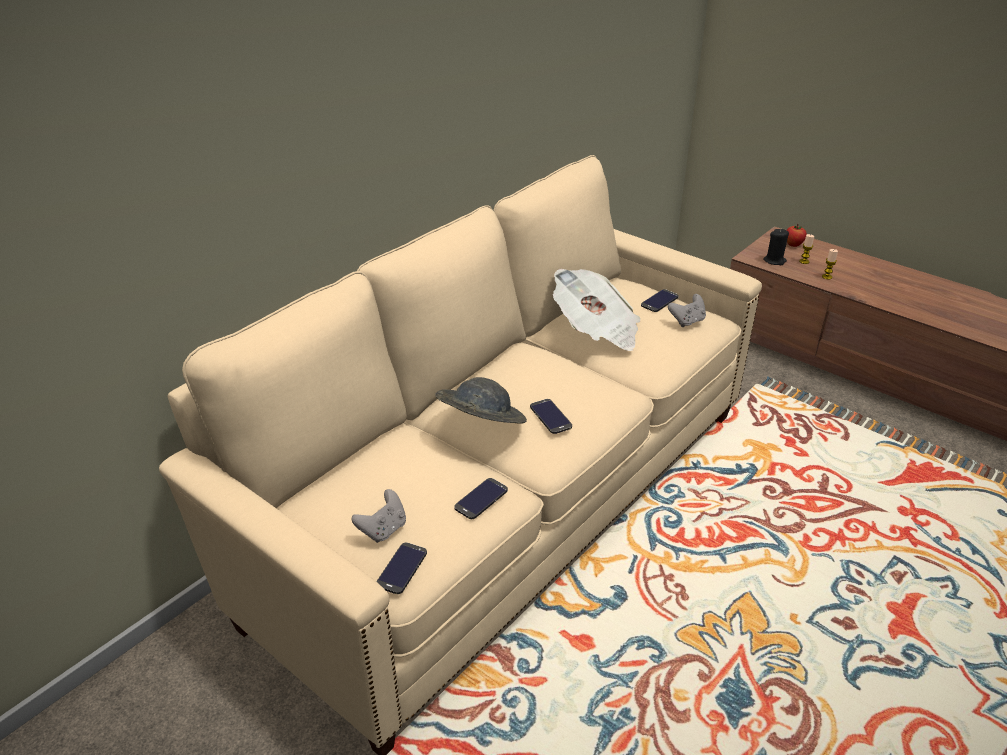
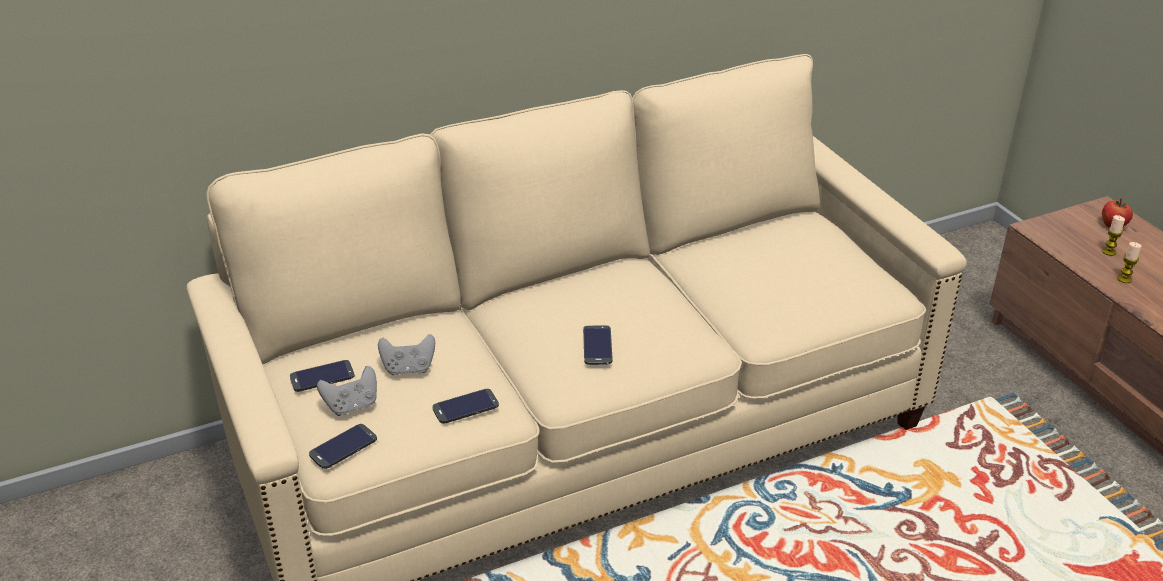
camera: 25 degrees right, 0 degrees up
(480, 424) = (518, 332): grey hat -> none
(596, 330) = (728, 266): newspaper -> none
(659, 301) = (832, 251): phone -> phone (322, 376)
(687, 321) = (848, 284): grey game controller -> grey game controller (408, 368)
(774, 261) = (1066, 241): black candle -> none

